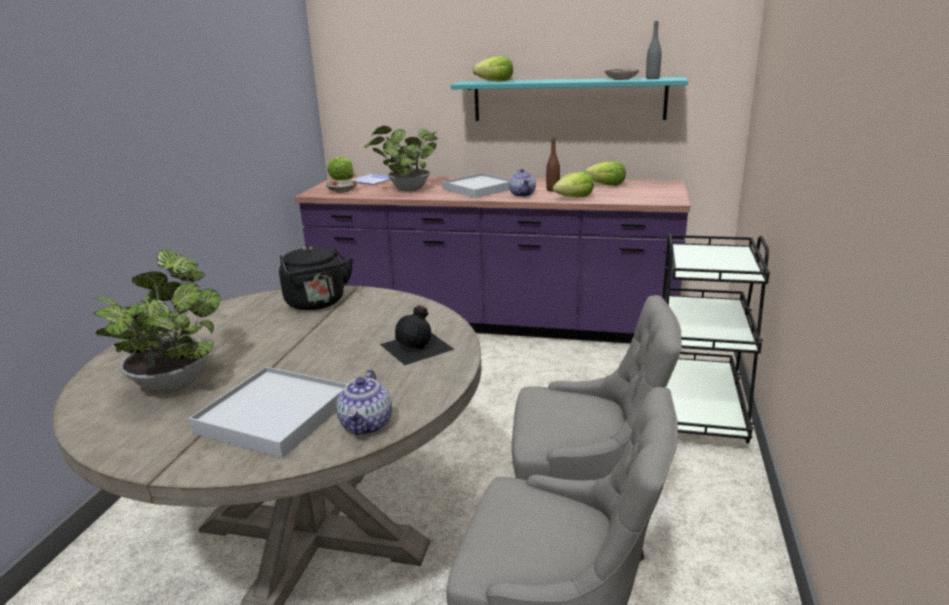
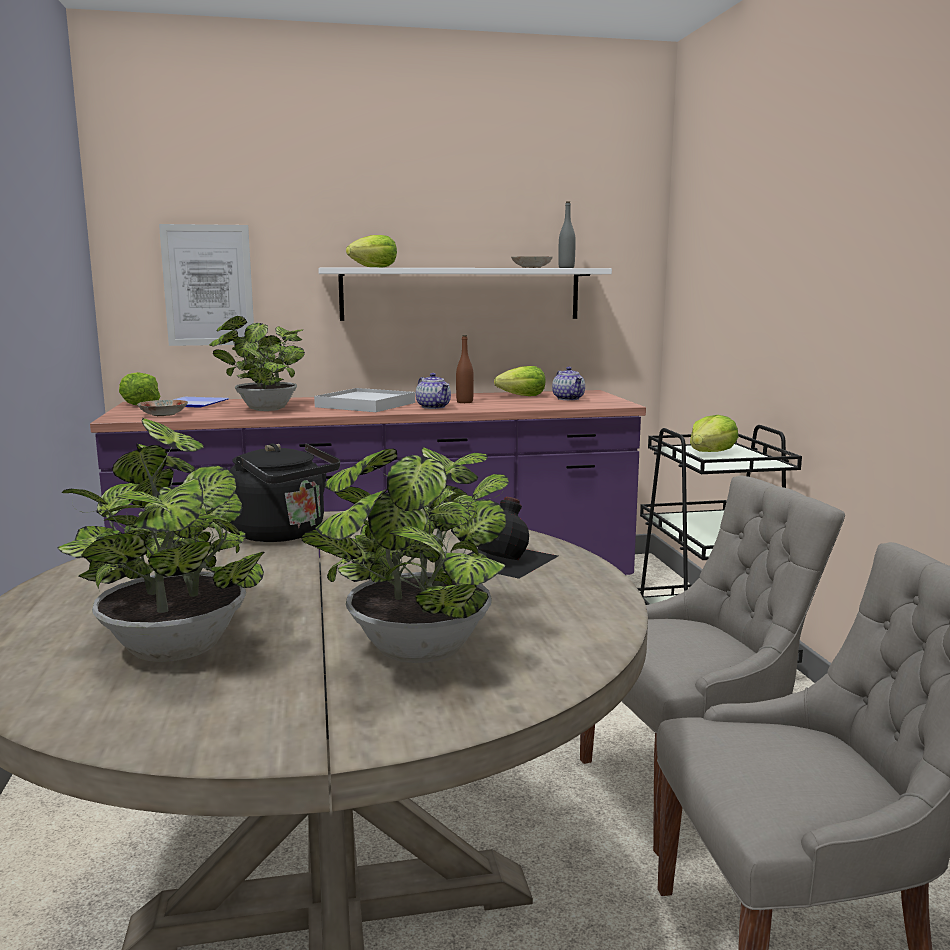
camera: 25 degrees left, 10 degrees down
(275, 415) = (415, 655): white tray -> potted plant
(367, 425) = (570, 642): teapot -> teapot (569, 398)
(386, 95) = (208, 285): none -> picture
(568, 99) = (461, 294): turquoise shelf -> white shelf
(574, 198) = (504, 407): lettuce -> lettuce (711, 453)

